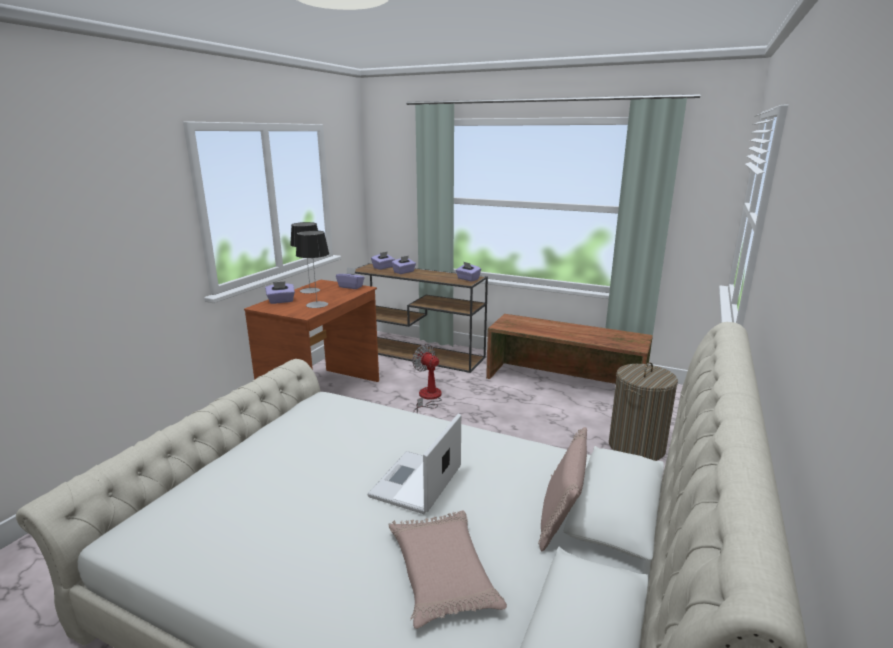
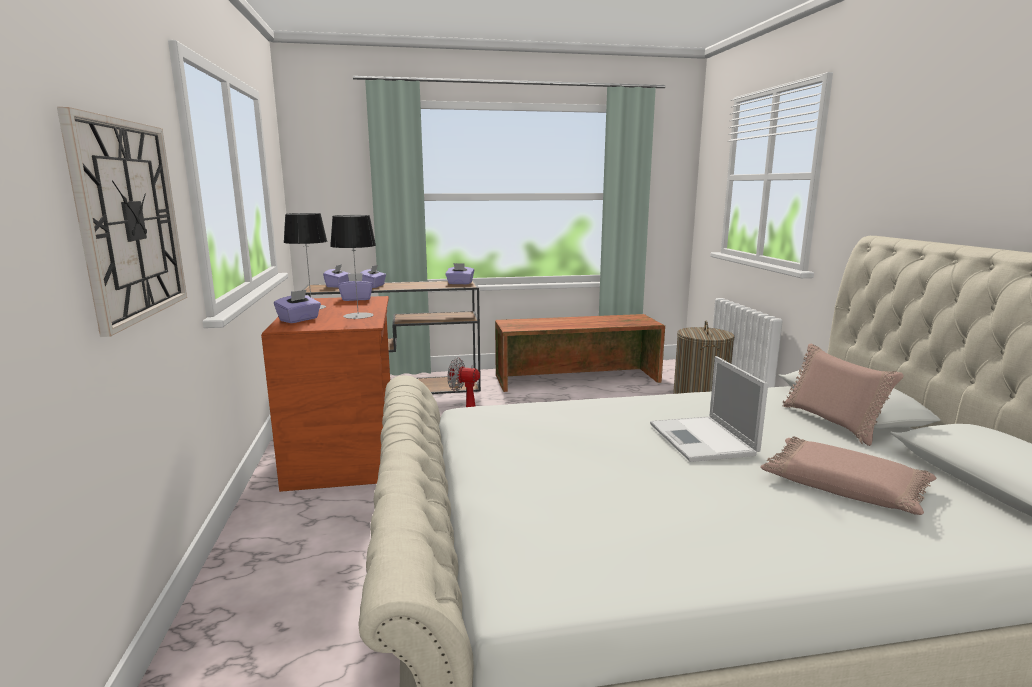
camera: 35 degrees left, 5 degrees down
(110, 246) = (130, 220): none -> wall clock

